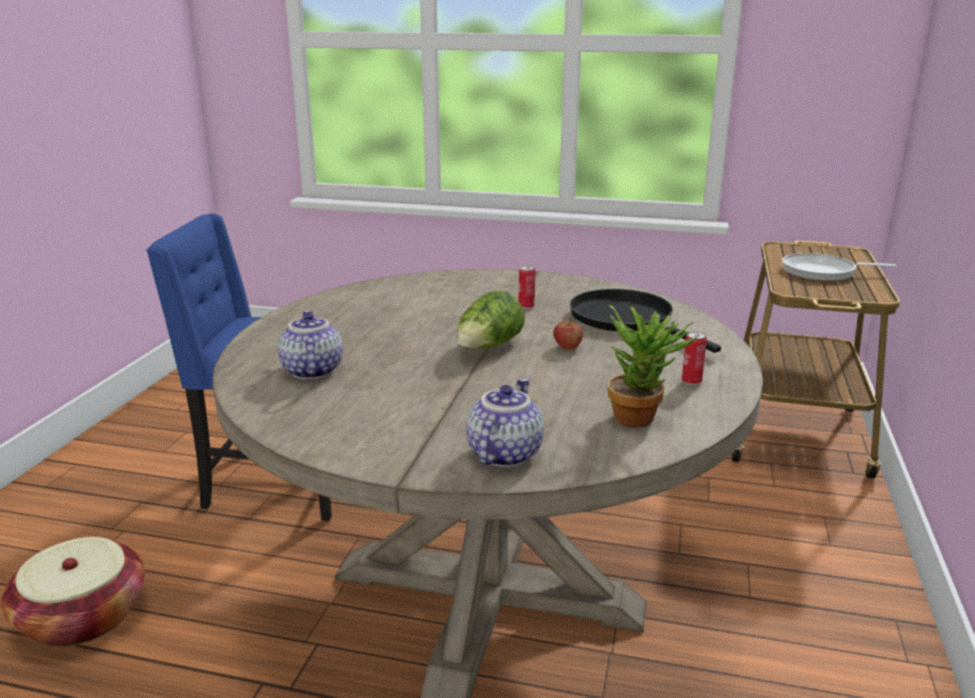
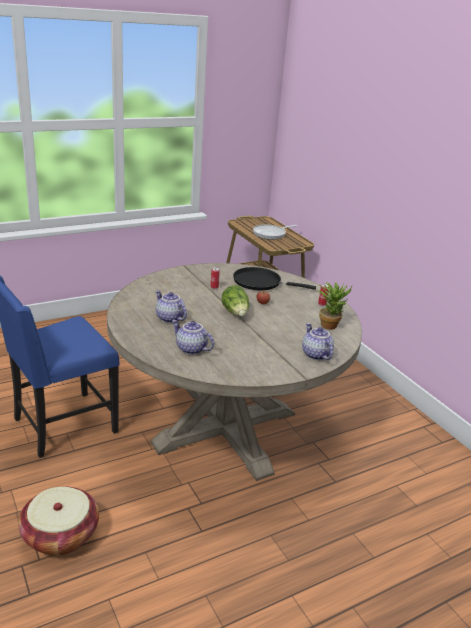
camera: 45 degrees left, 5 degrees up
(369, 325) = (169, 318): none -> teapot

